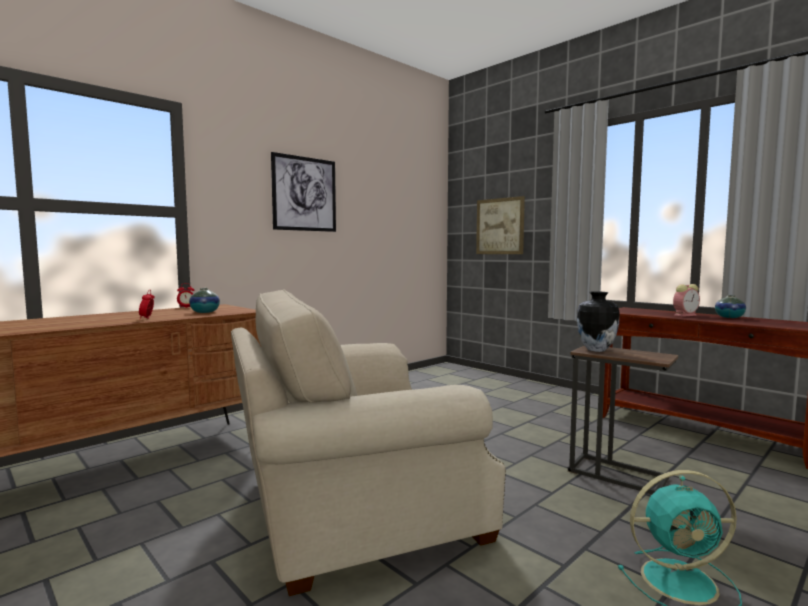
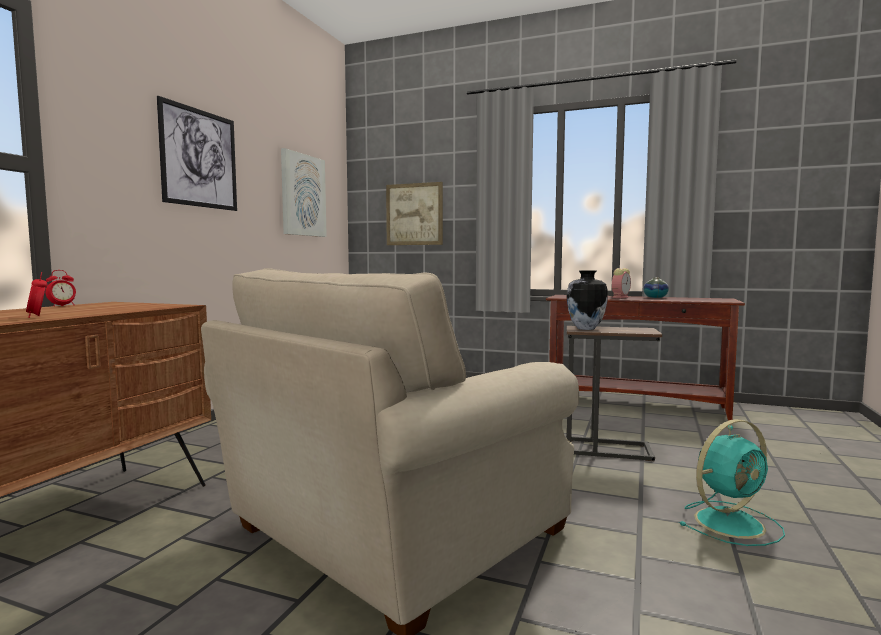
camera: 25 degrees left, 0 degrees up
(205, 312) = (113, 308): vase -> none
(400, 214) = (303, 195): none -> picture

